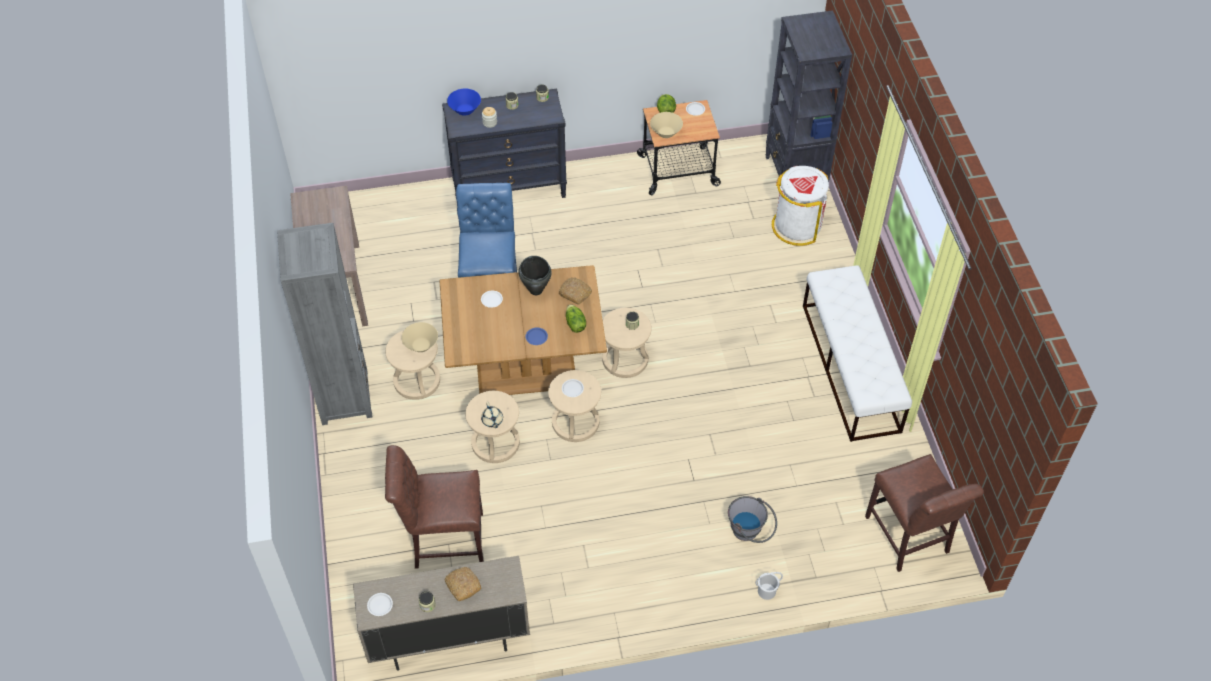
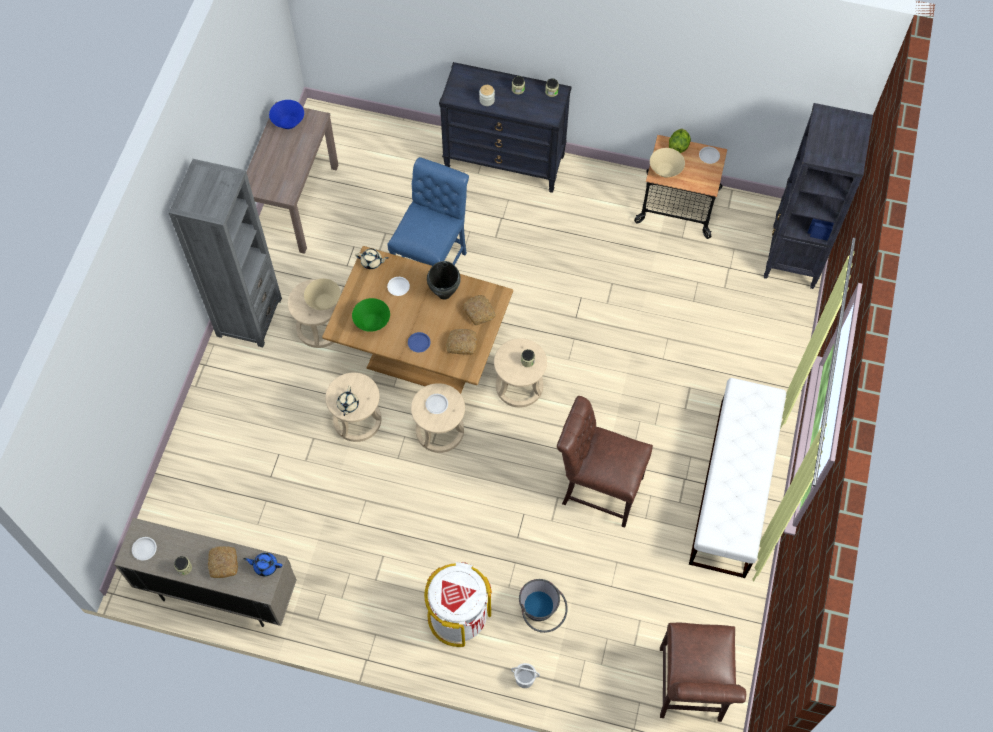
camera: 25 degrees right, 10 degrees up
(443, 540) = (264, 495): brown chair -> brown chair (598, 488)
(456, 289) = (372, 262): none -> beige teapot
(465, 110) = (470, 78): blue bowl -> blue bowl (288, 122)
(484, 336) = (372, 322): none -> green bowl
(503, 571) = (265, 566): none -> blue teapot
(575, 324) = (461, 344): lettuce -> bread
(797, 226) = (763, 314): white trash can -> white trash can (458, 615)

